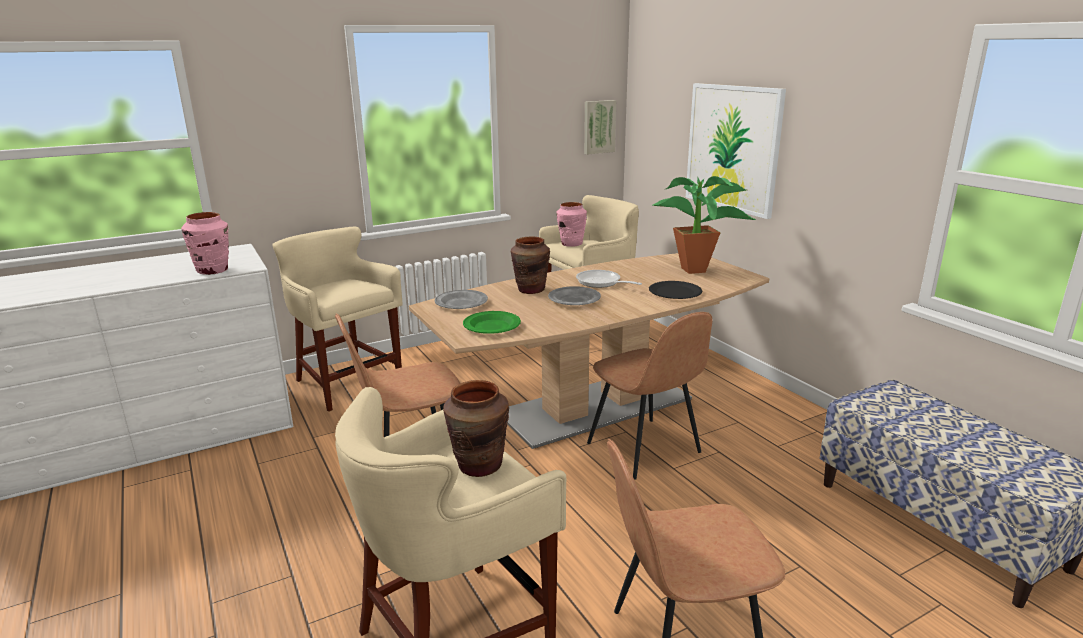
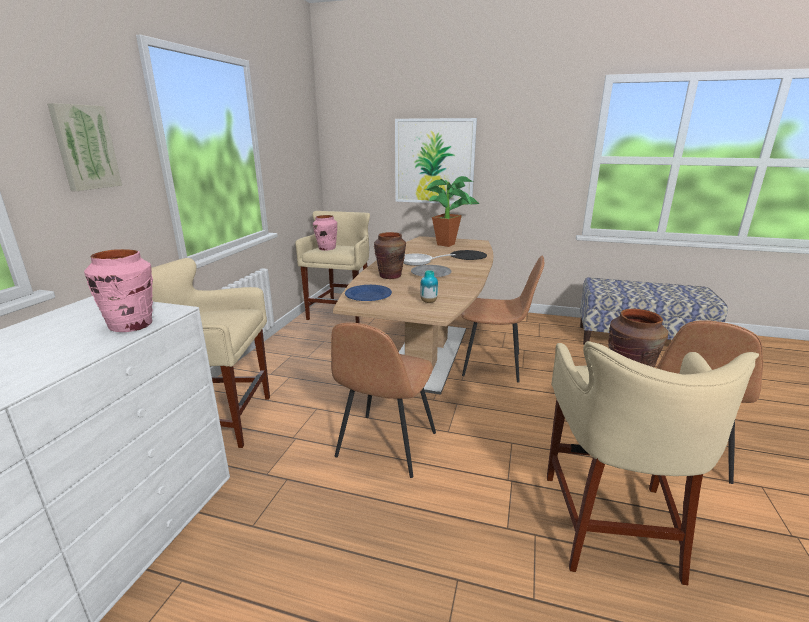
camera: 45 degrees left, 0 degrees up
(461, 303) = (368, 296): grey plate -> blue plate
(491, 326) = (428, 302): green plate -> vase
(598, 127) = (309, 157): picture -> picture (84, 147)

